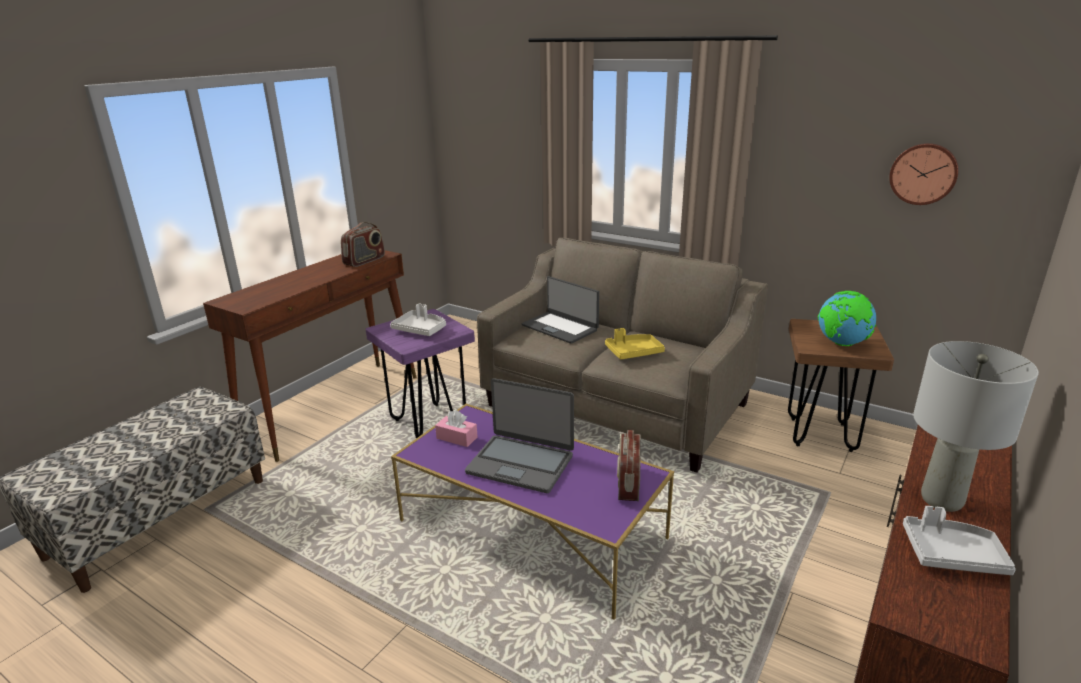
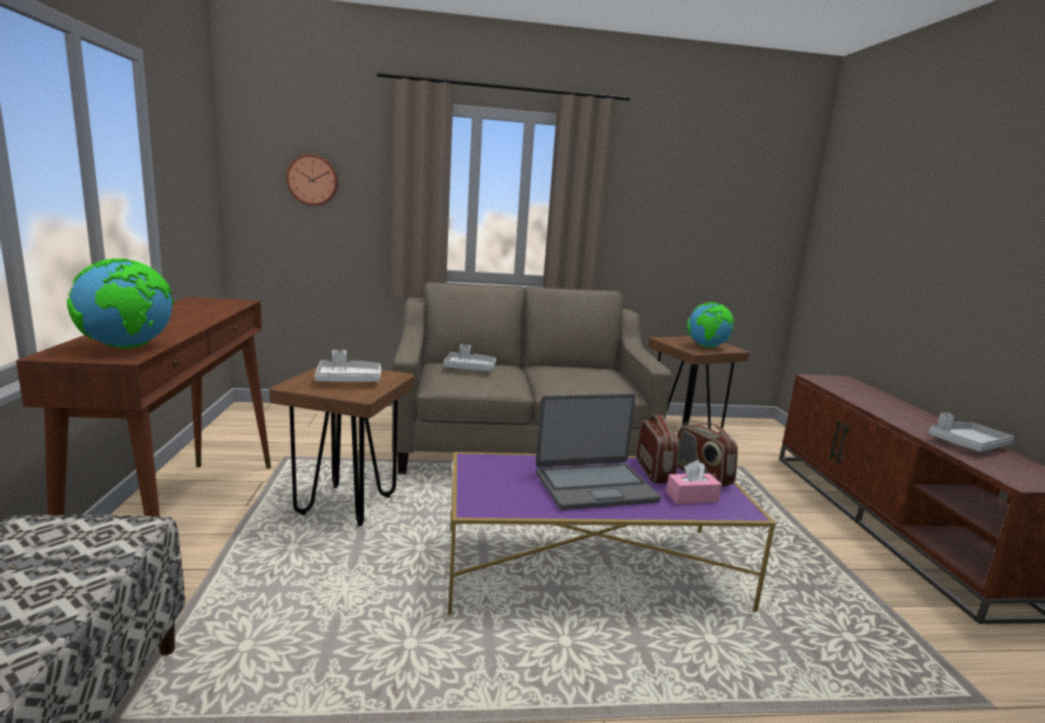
camera: 40 degrees left, 10 degrees down
(259, 298) = (128, 347): none -> globe
(364, 261) = (223, 307): radio -> radio (654, 471)
(429, 422) = (347, 506): purple stool -> brown stool
(457, 438) = (496, 483): pink tissue box -> pink tissue box (692, 497)
(560, 327) = (469, 369): laptop -> grey tray
(633, 352) = (566, 377): yellow tray -> none
(923, 173) = (727, 214): wall clock -> wall clock (313, 180)
(941, 500) = (906, 419): grey table lamp -> none

